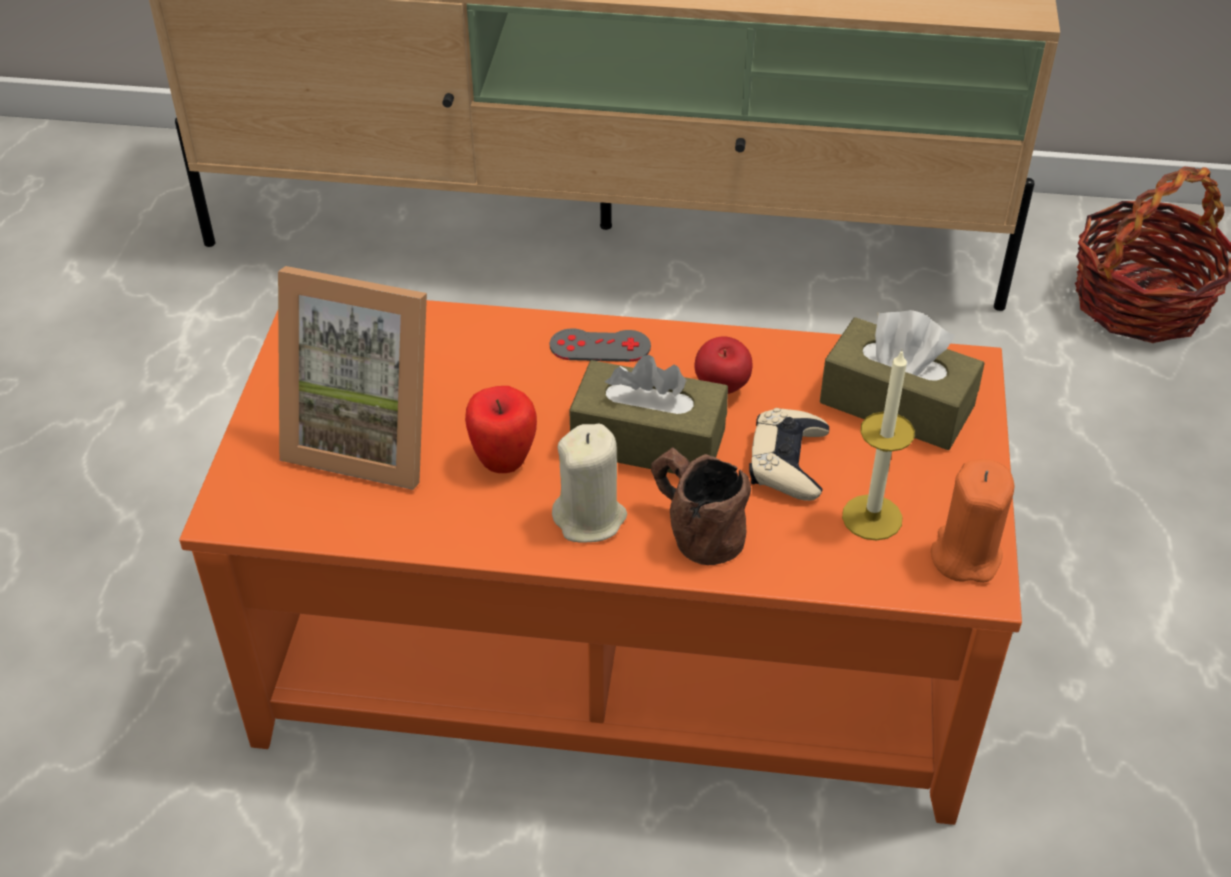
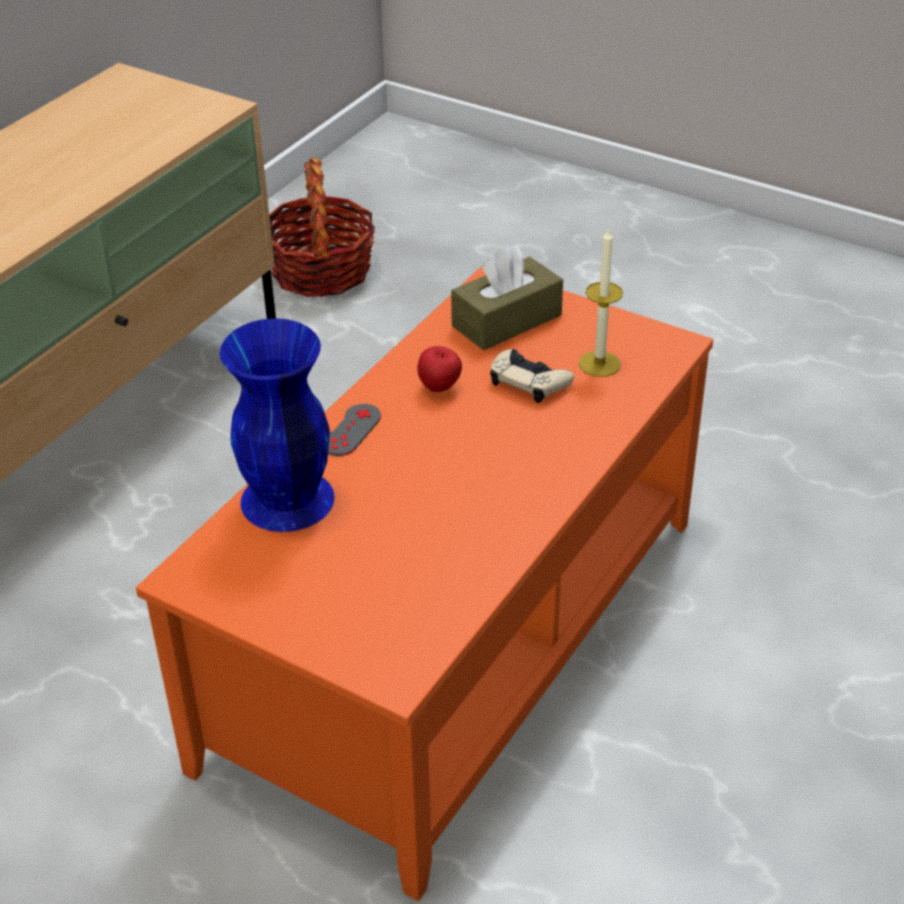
camera: 65 degrees left, 5 degrees down
(369, 436) = (363, 577): picture frame -> none
(458, 339) = (285, 500): none -> blue vase
(503, 461) = (440, 511): apple -> none
(590, 518) = (525, 484): beige candle -> none
(648, 441) = (467, 436): brown tissue box -> none
(693, 529) = (564, 441): brown mug -> none
(965, 556) = (652, 340): orange candle -> none

